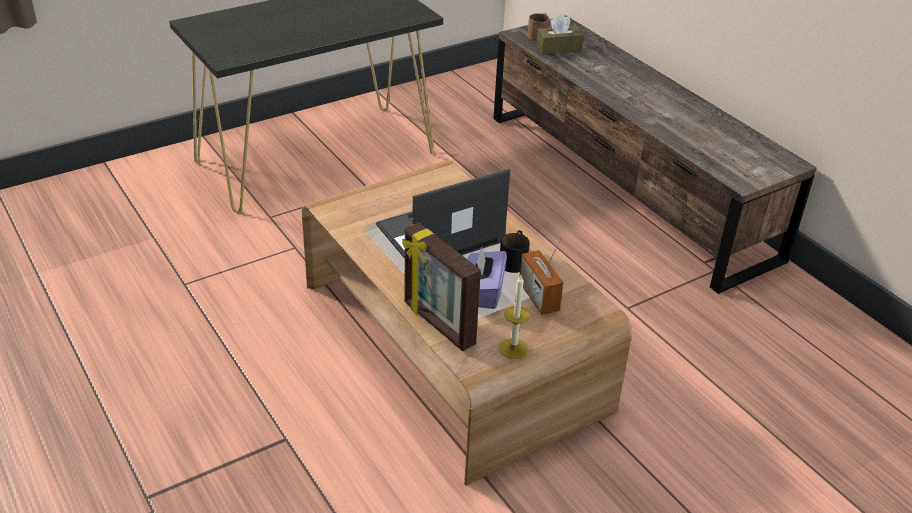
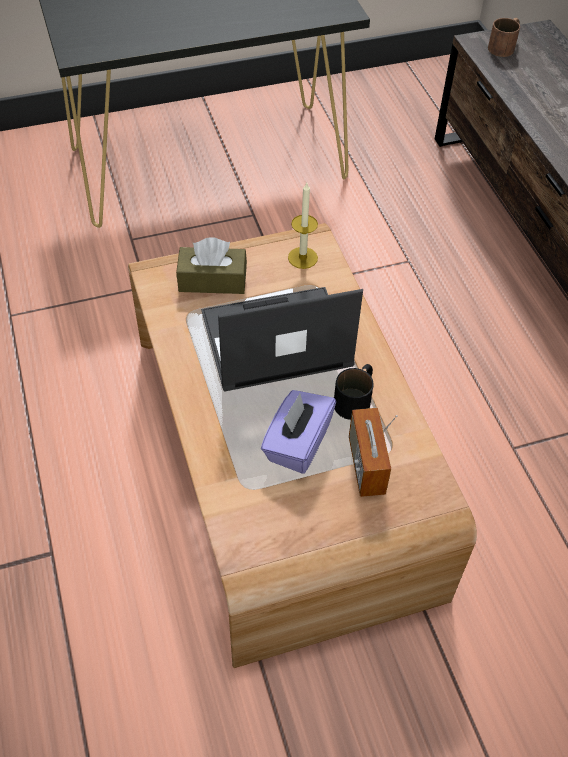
camera: 15 degrees right, 15 degrees up
(437, 324) = (223, 484): picture frame -> none
(513, 348) = (306, 543): candle -> candle (302, 258)
(558, 48) = (522, 71): brown tissue box -> brown tissue box (212, 280)

